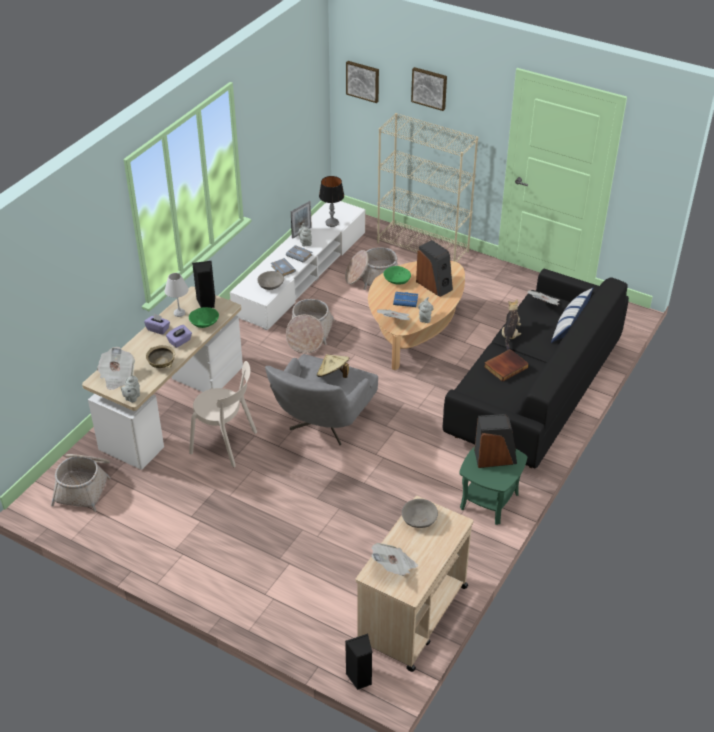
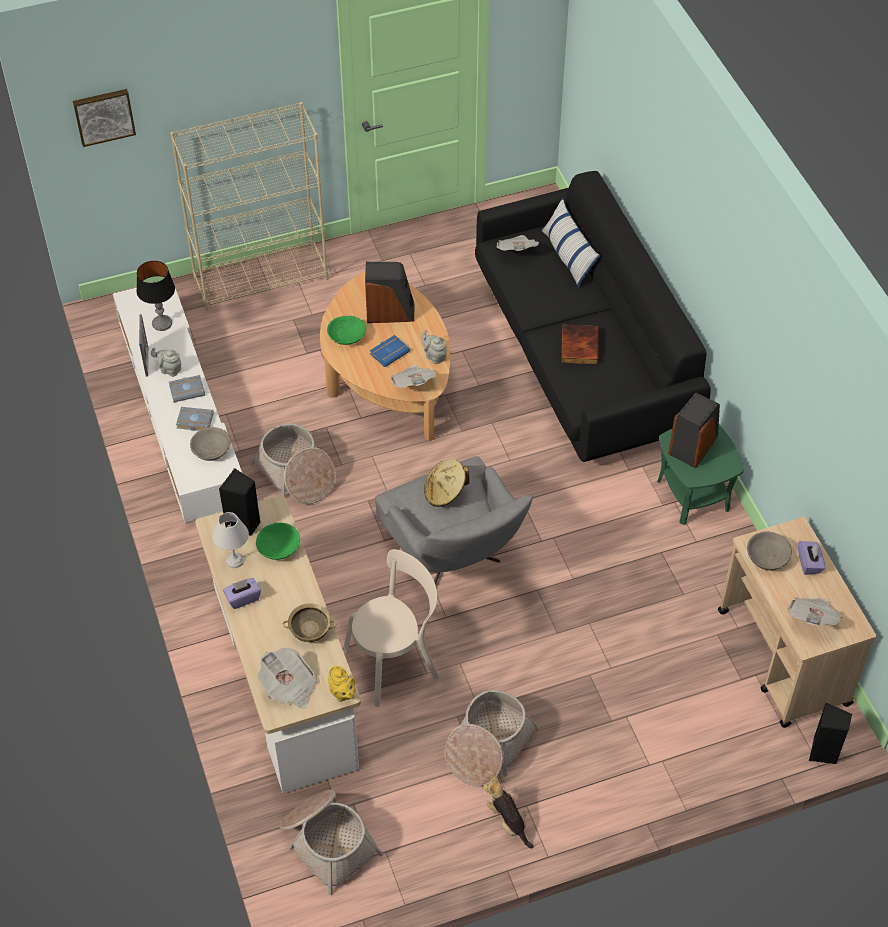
camera: 50 degrees left, 10 degrees up
(132, 398) = (342, 694): grey teapot -> yellow teapot
(180, 341) = (288, 590): purple tissue box -> purple tissue box (809, 563)
(372, 277) = (262, 355): basket -> basket (487, 746)
(429, 88) = (212, 76): picture -> none
(510, 335) = (530, 309): plush toy -> plush toy (508, 822)

